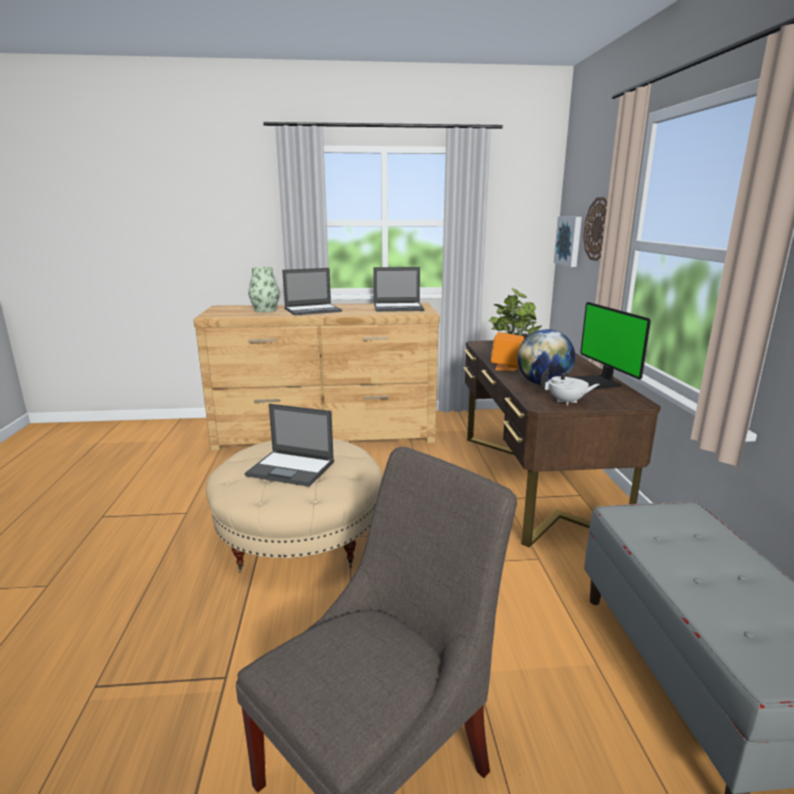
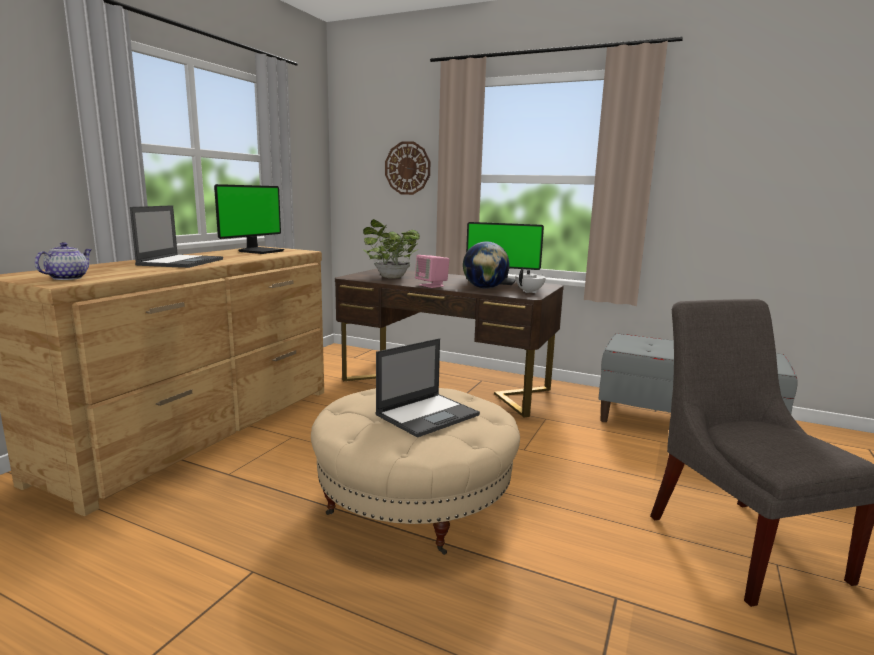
camera: 60 degrees left, 5 degrees down
(226, 313) = (68, 278): none -> teapot
(265, 310) = (114, 269): vase -> none
(399, 307) = (260, 251): laptop -> monitor
(506, 368) = (432, 285): orange speaker -> pink speaker
(569, 241) = (358, 180): picture -> none

